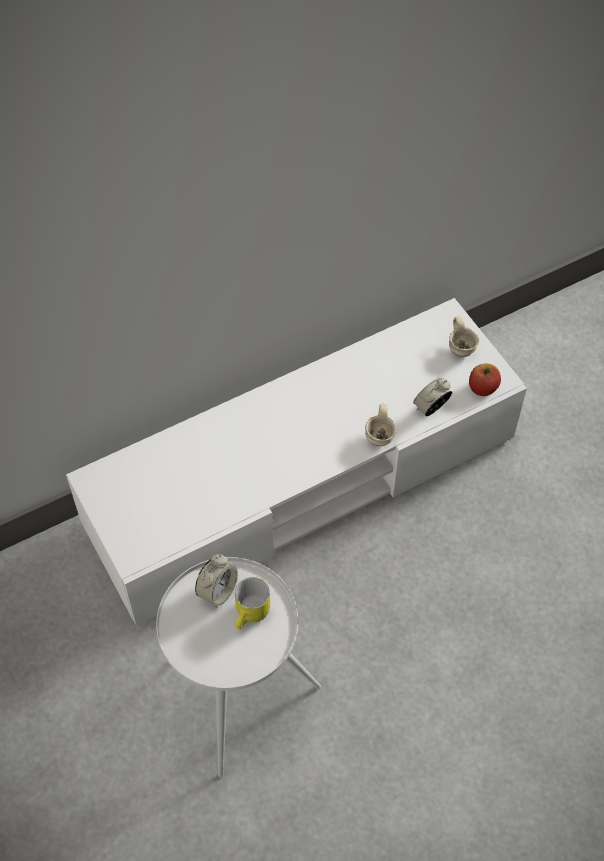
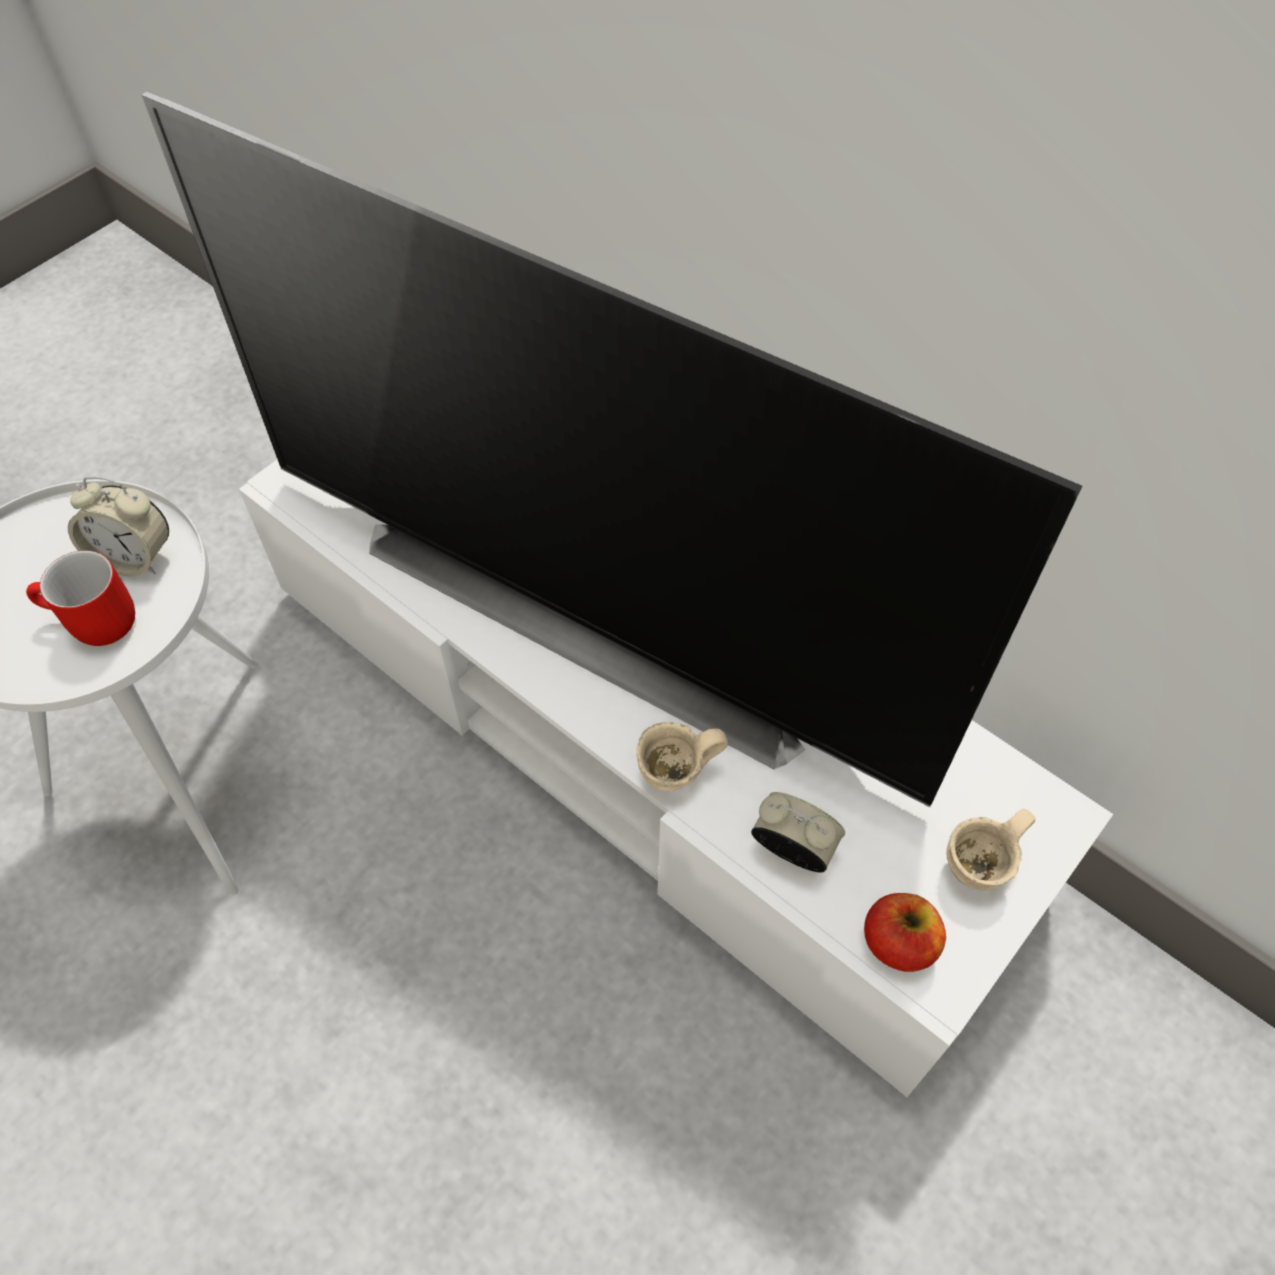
camera: 70 degrees right, 0 degrees up
(252, 615) = (92, 625): yellow mug -> red mug
(279, 441) = (595, 608): none -> television

